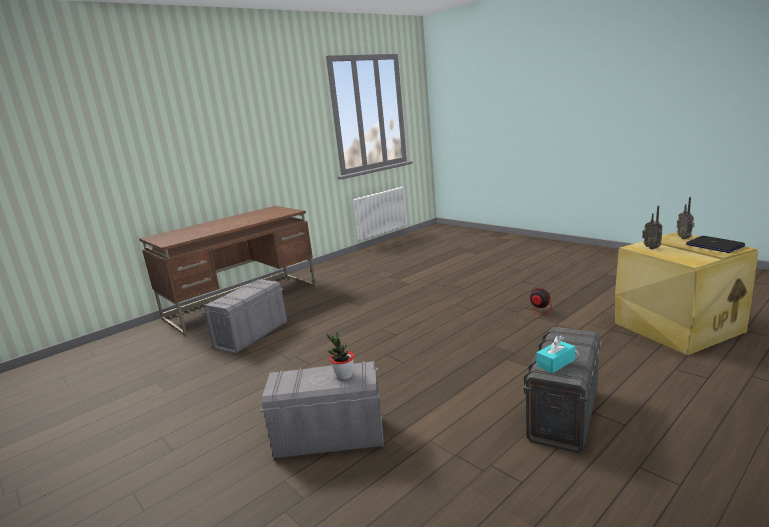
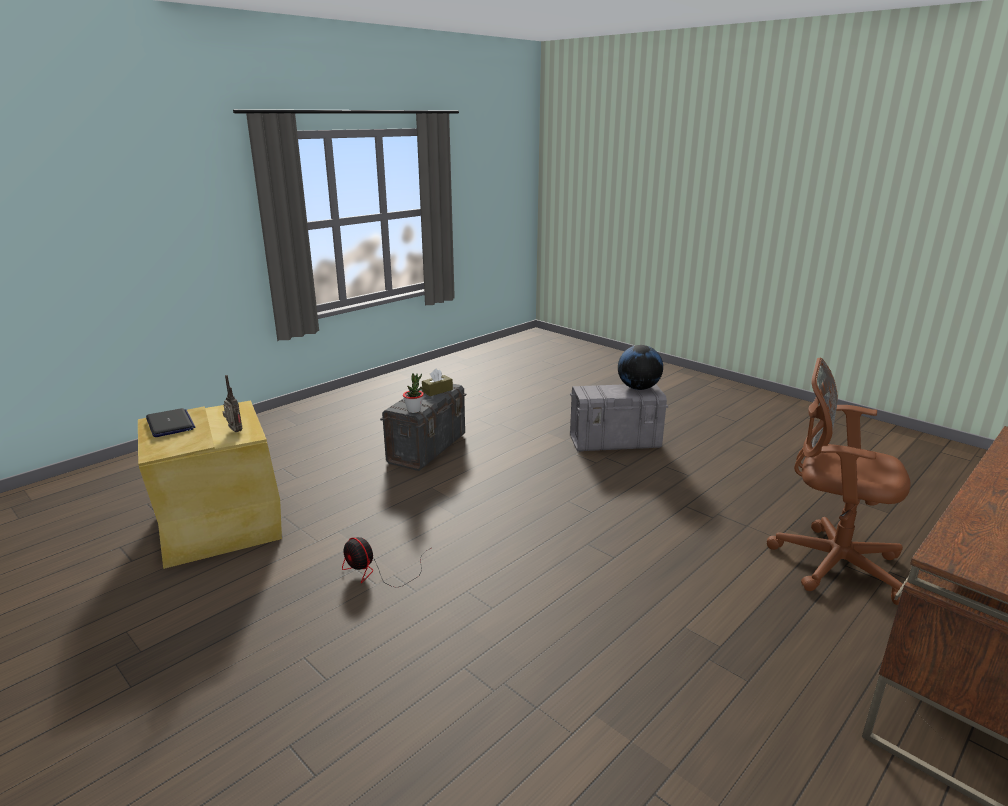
camera: 175 degrees right, 5 degrees up
(251, 335) = (830, 562): grey storage box -> brown office chair
(292, 383) = (638, 388): none -> globe
(344, 375) = (600, 391): potted plant -> potted plant (414, 410)
(555, 363) = (437, 391): turquoise tissue box -> brown tissue box
(684, 238) = (165, 444): radio -> none

